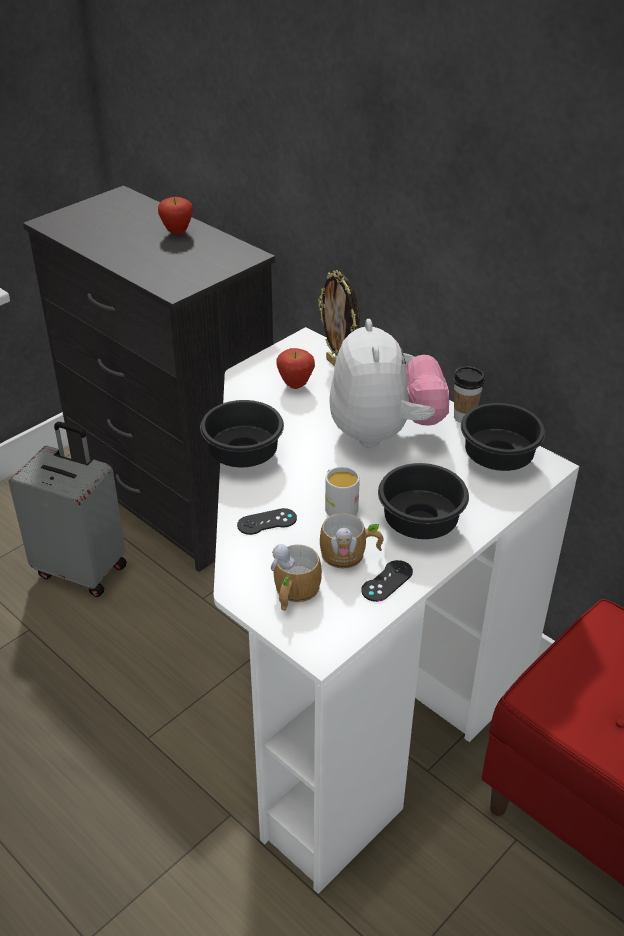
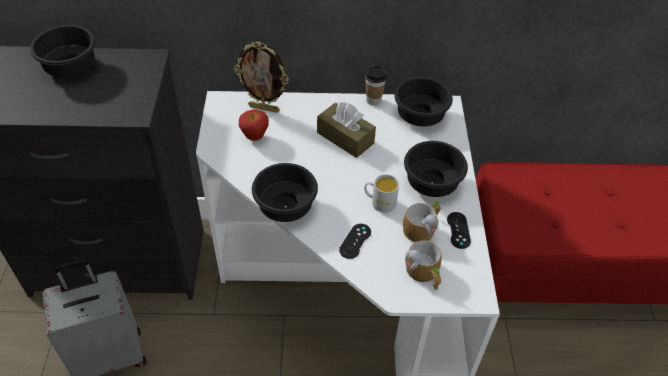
camera: 45 degrees left, 10 degrees up
(177, 232) = (70, 66): apple -> black bowl
(384, 433) = (345, 138): plush toy -> brown tissue box

